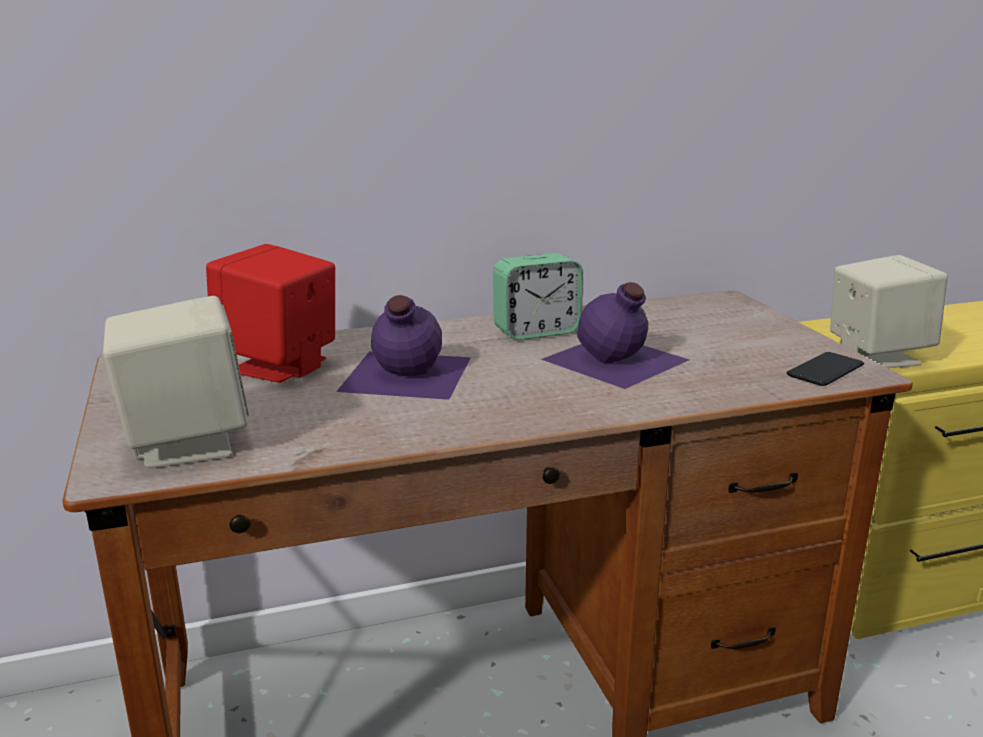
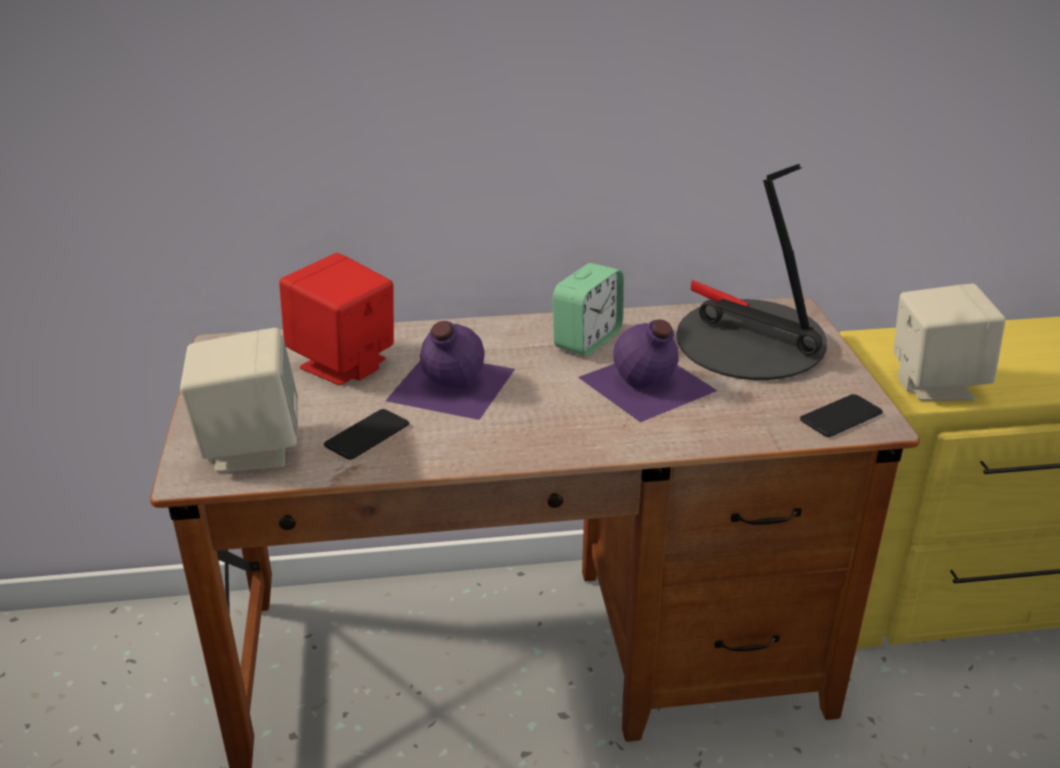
camera: 10 degrees right, 10 degrees up
(325, 421) = (367, 435): none -> phone
(536, 331) = (587, 340): alarm clock -> alarm clock turned 45 degrees counterclockwise
(700, 325) = (749, 345): none -> table lamp

